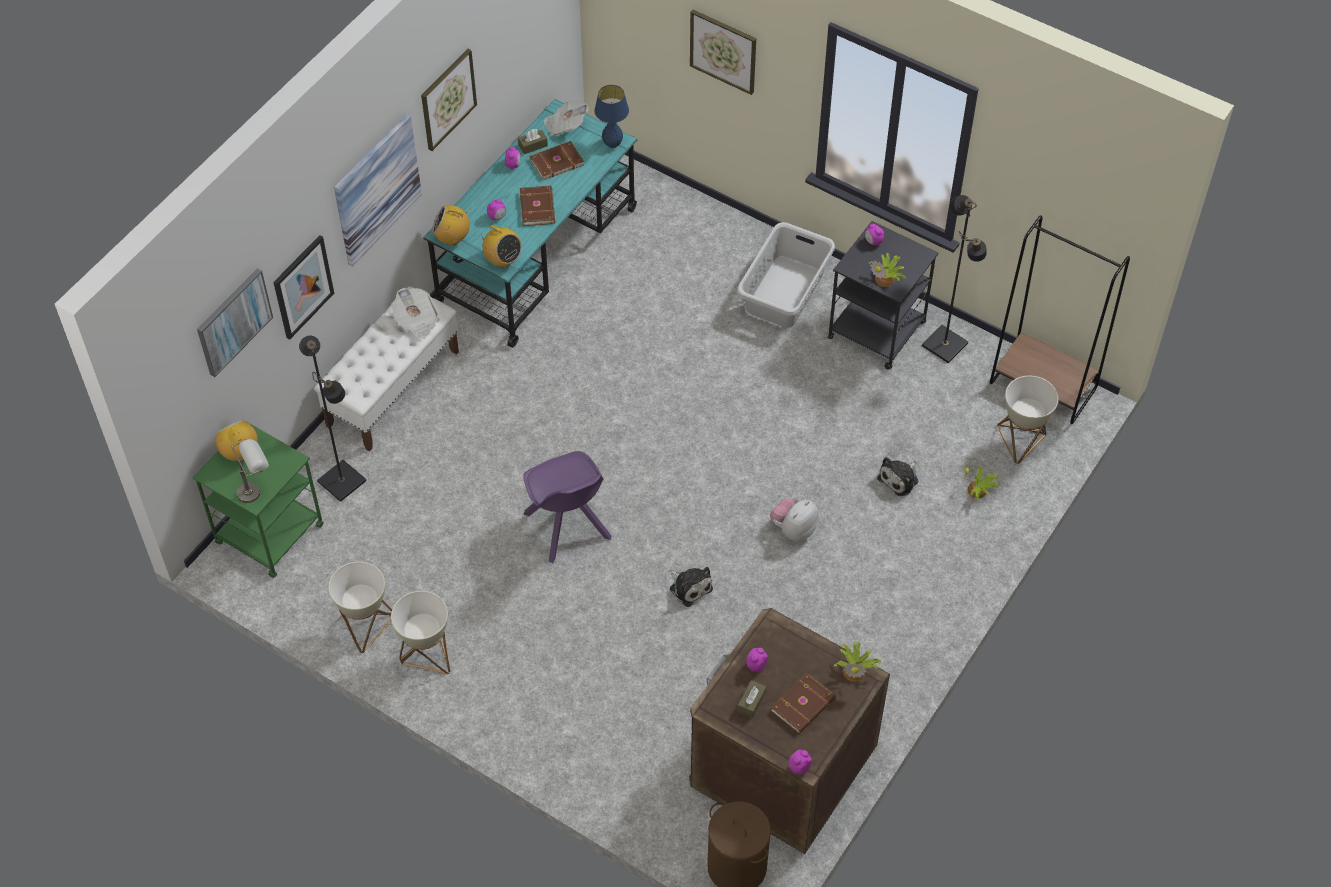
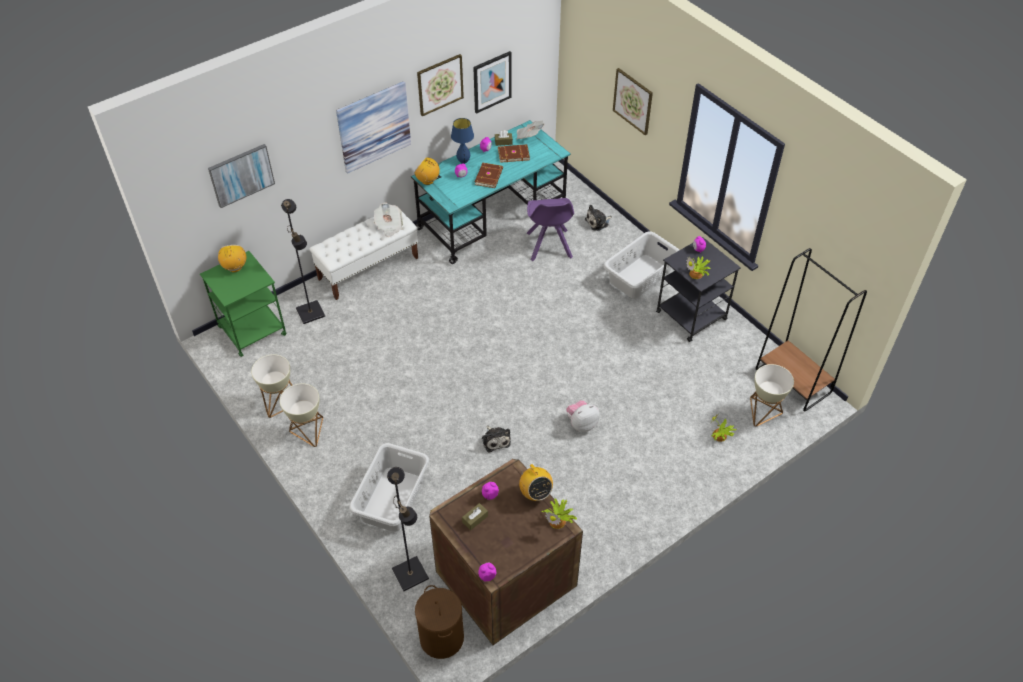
camera: 20 degrees right, 5 degrees down
(256, 489) = (232, 291): grey table lamp -> none
(302, 287) = (304, 172): picture -> picture (492, 82)
(502, 260) = (452, 200): radio -> radio (535, 493)
(568, 527) = (434, 380): purple chair -> purple chair (549, 246)
(588, 711) = (391, 499): none -> grey laundry basket
(612, 144) = (553, 153): blue table lamp -> blue table lamp (463, 161)
(804, 705) = (511, 533): brown book -> none
(900, 479) = (668, 412): plush toy -> plush toy (598, 222)
(944, 345) = (734, 337): black floor lamp -> black floor lamp (410, 574)

